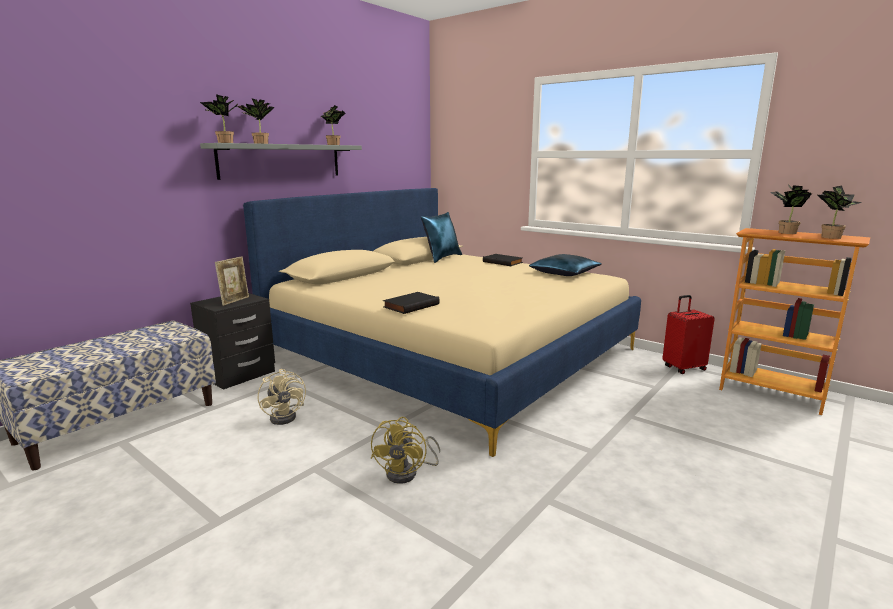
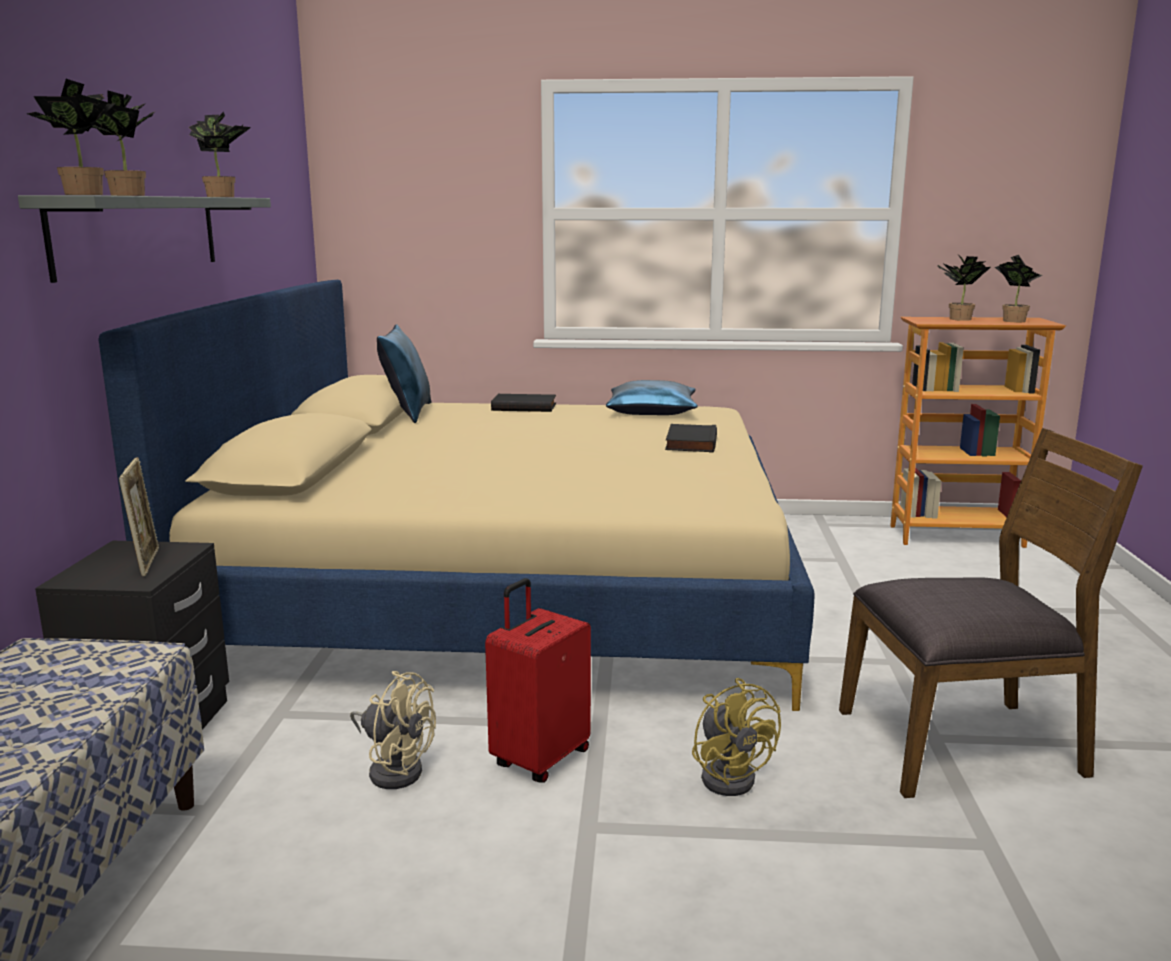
camera: 35 degrees left, 0 degrees up
(410, 305) = (559, 498): black book -> black book (689, 443)
(558, 509) = (962, 744): none -> brown chair
(683, 368) = (833, 527): red suitcase -> red suitcase (539, 758)

